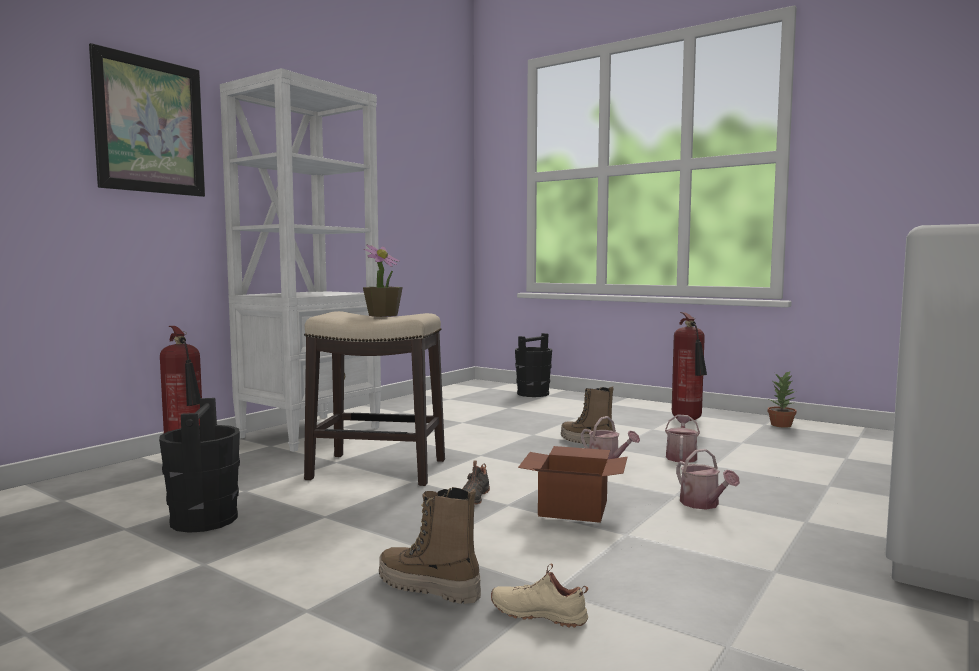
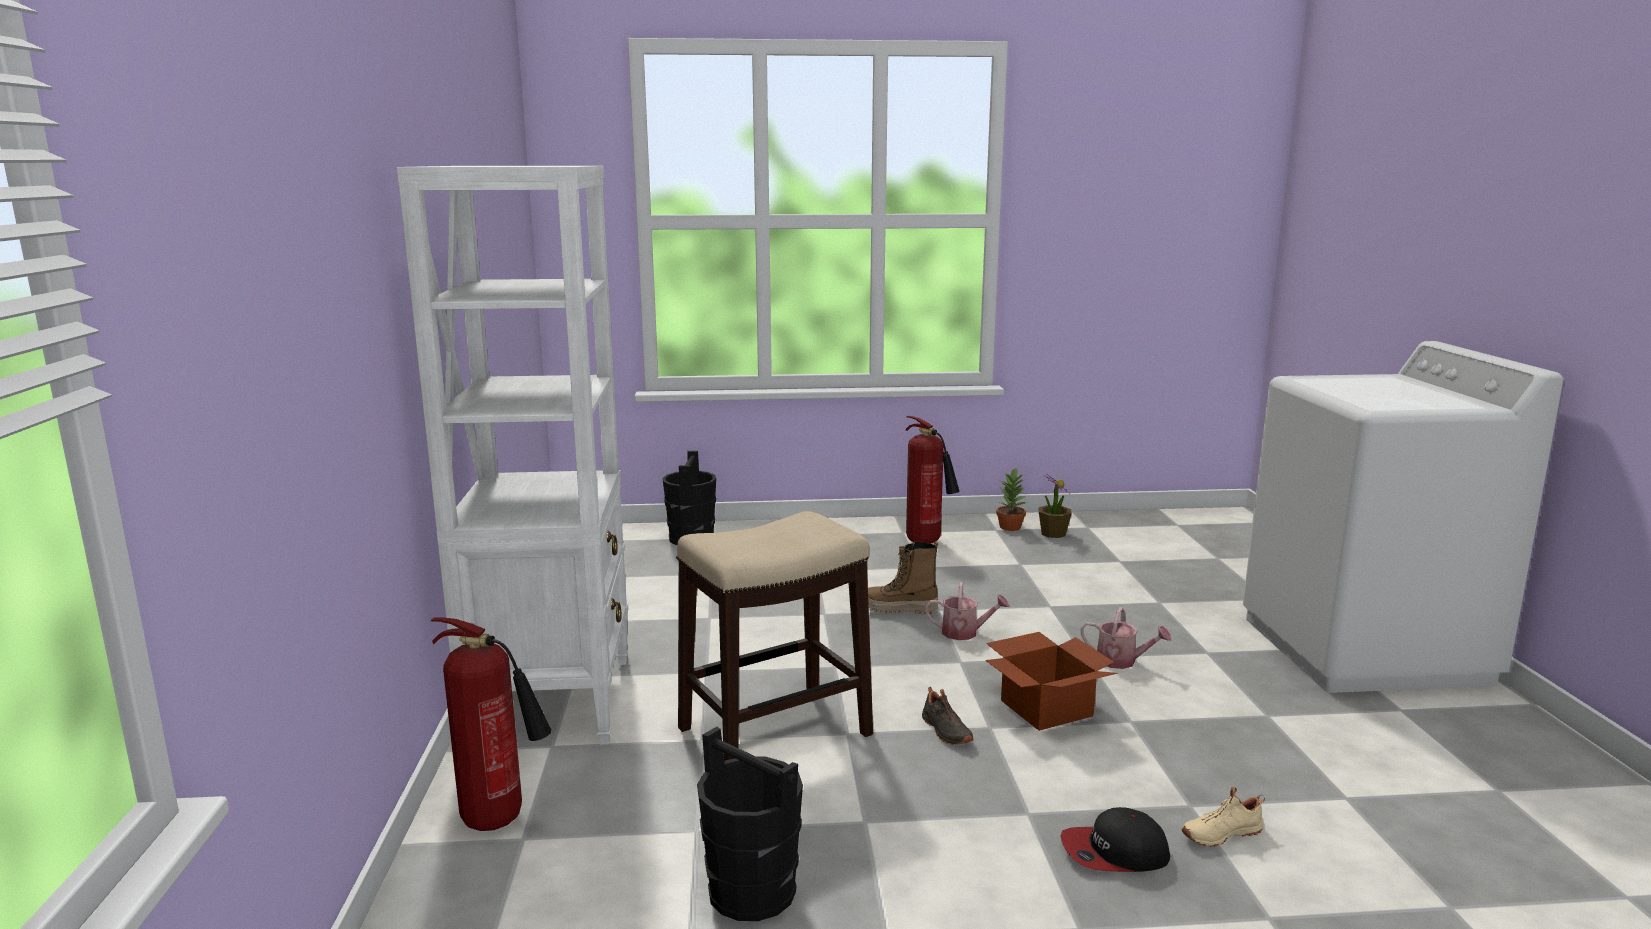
camera: 40 degrees left, 10 degrees up
(150, 126) = (347, 274): picture -> none
(383, 315) = (767, 530): potted plant -> potted plant (1053, 533)
(428, 588) = (1114, 853): boot -> cap
(681, 456) = (1009, 602): watering can -> none

